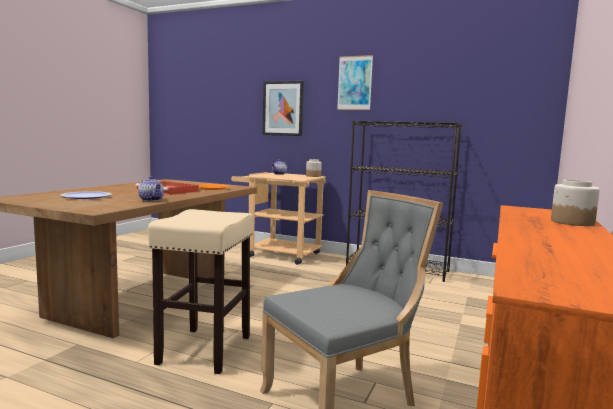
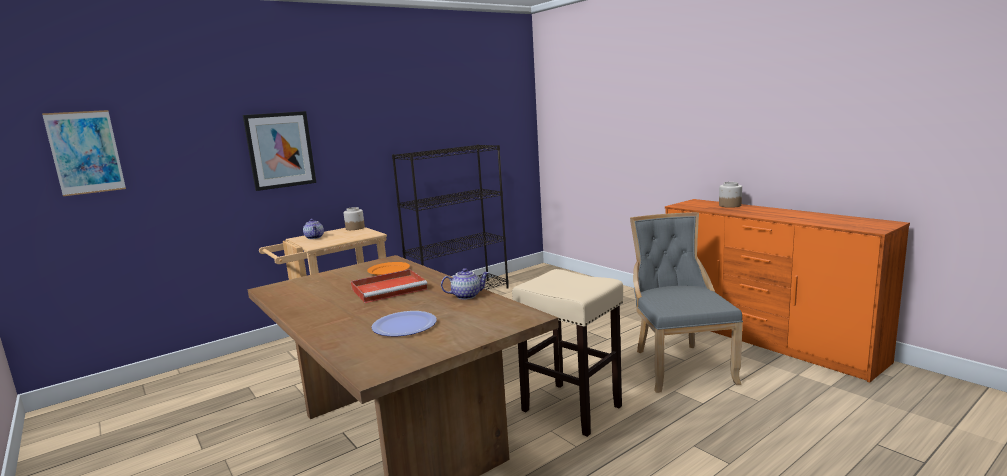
camera: 60 degrees left, 5 degrees up
(354, 83) = (371, 111): picture -> picture (85, 152)

